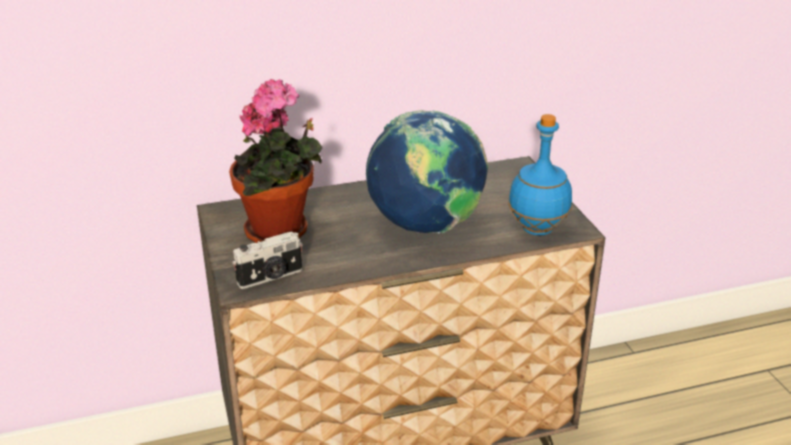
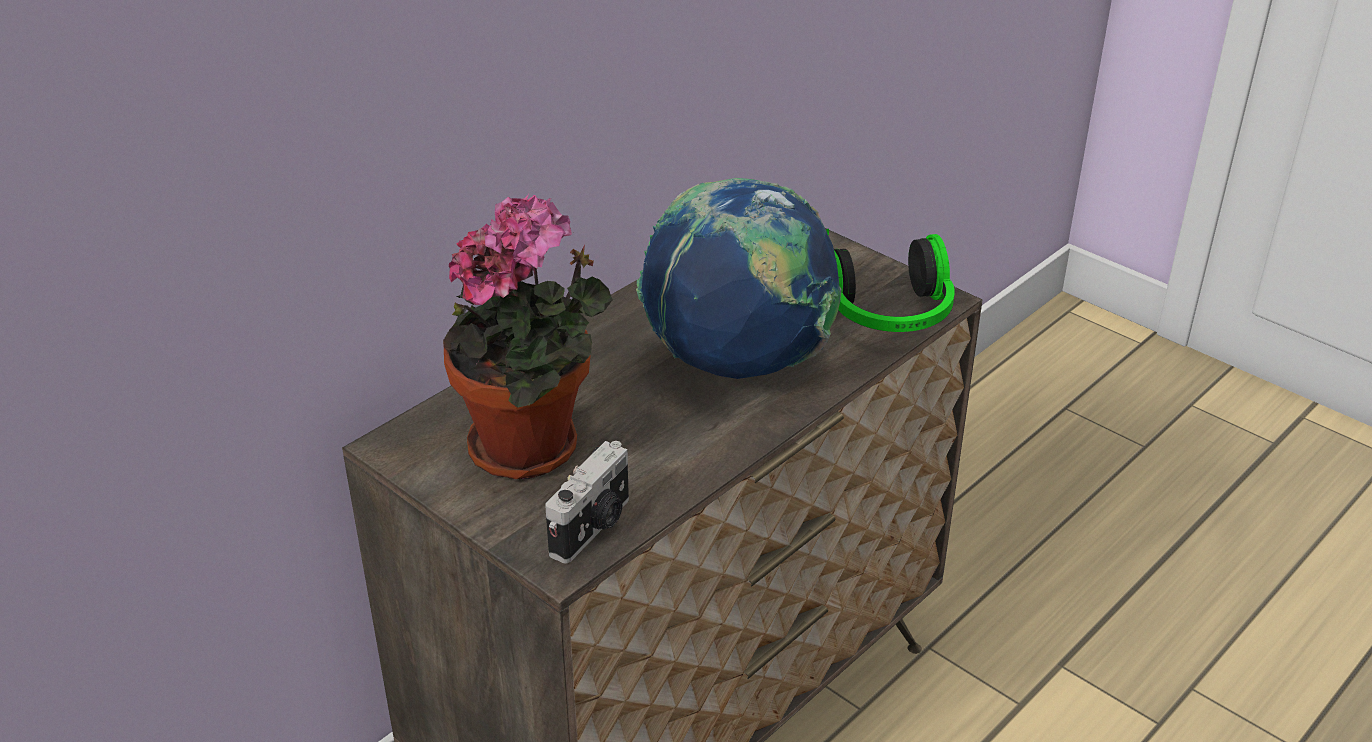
camera: 30 degrees left, 5 degrees up
(536, 229) = (888, 317): blue bottle -> headphones

